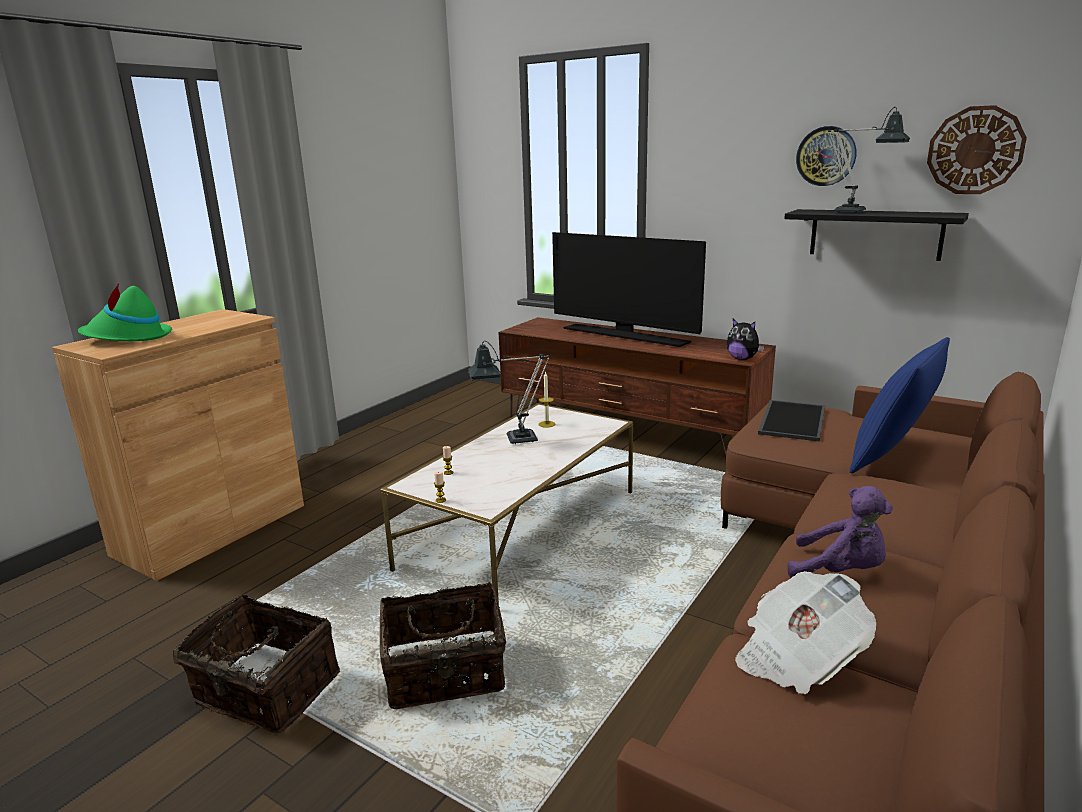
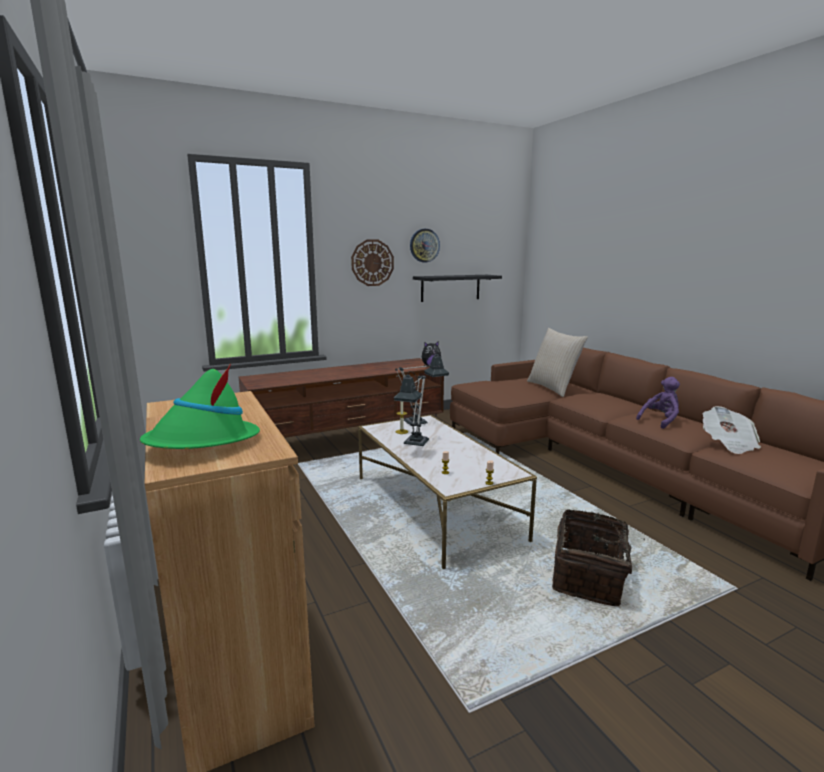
camera: 60 degrees left, 5 degrees down
(264, 692) = (572, 666): basket -> none
(625, 335) = (338, 371): television -> none
(791, 420) = (490, 388): tray -> none
(858, 211) = (449, 275): table lamp -> table lamp (420, 422)
(892, 457) = (553, 388): blue pillow -> beige pillow
(975, 150) = (486, 244): wall clock -> wall clock (372, 262)

